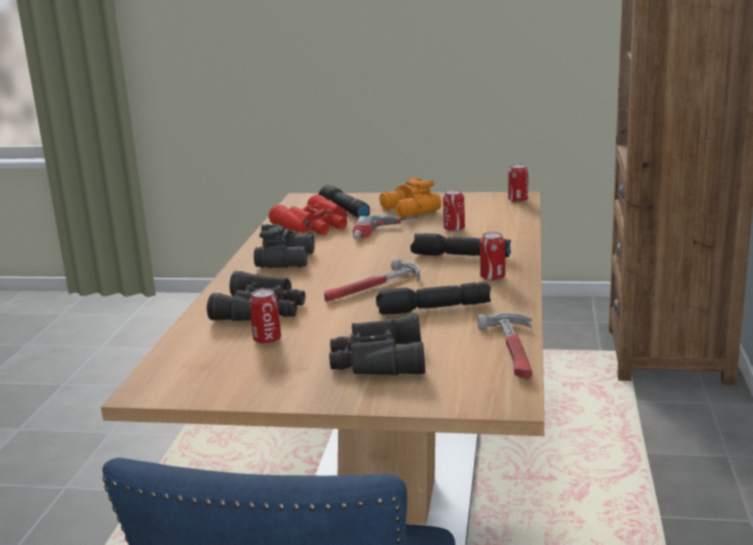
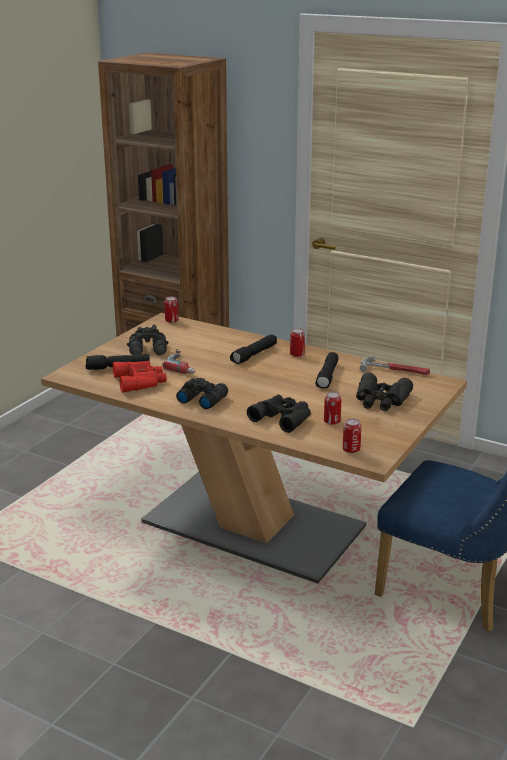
camera: 70 degrees left, 5 degrees up
(372, 288) = (280, 384): hammer -> none
(409, 211) = (148, 350): orange binoculars -> black binoculars
(454, 229) = (204, 347): can -> can (351, 450)

